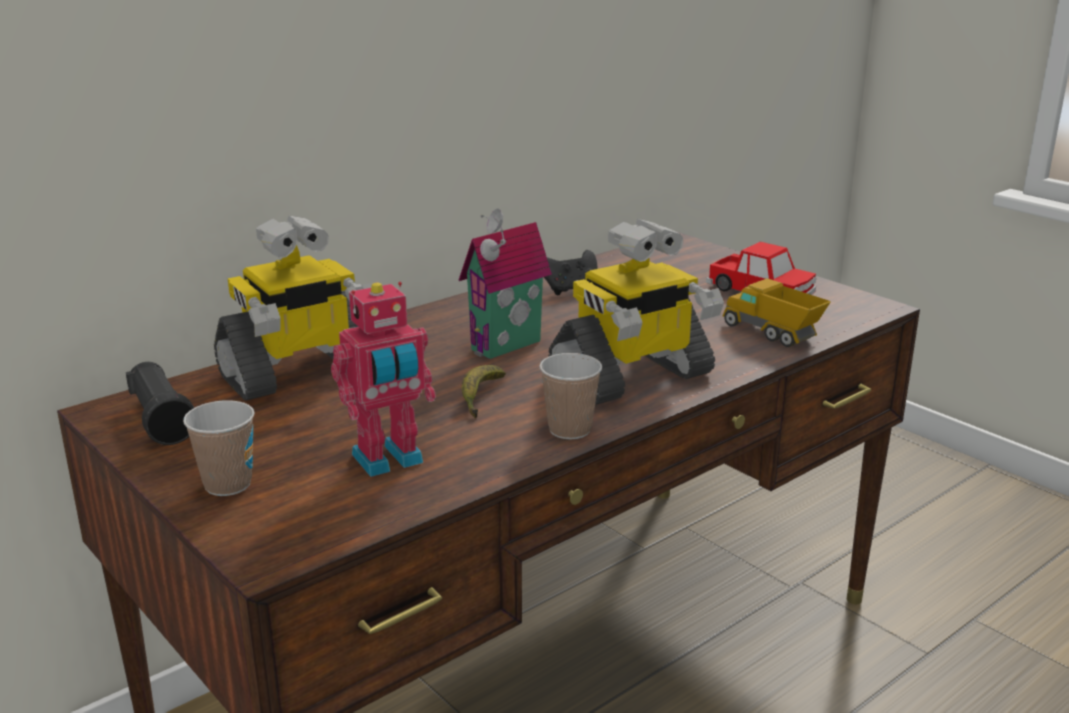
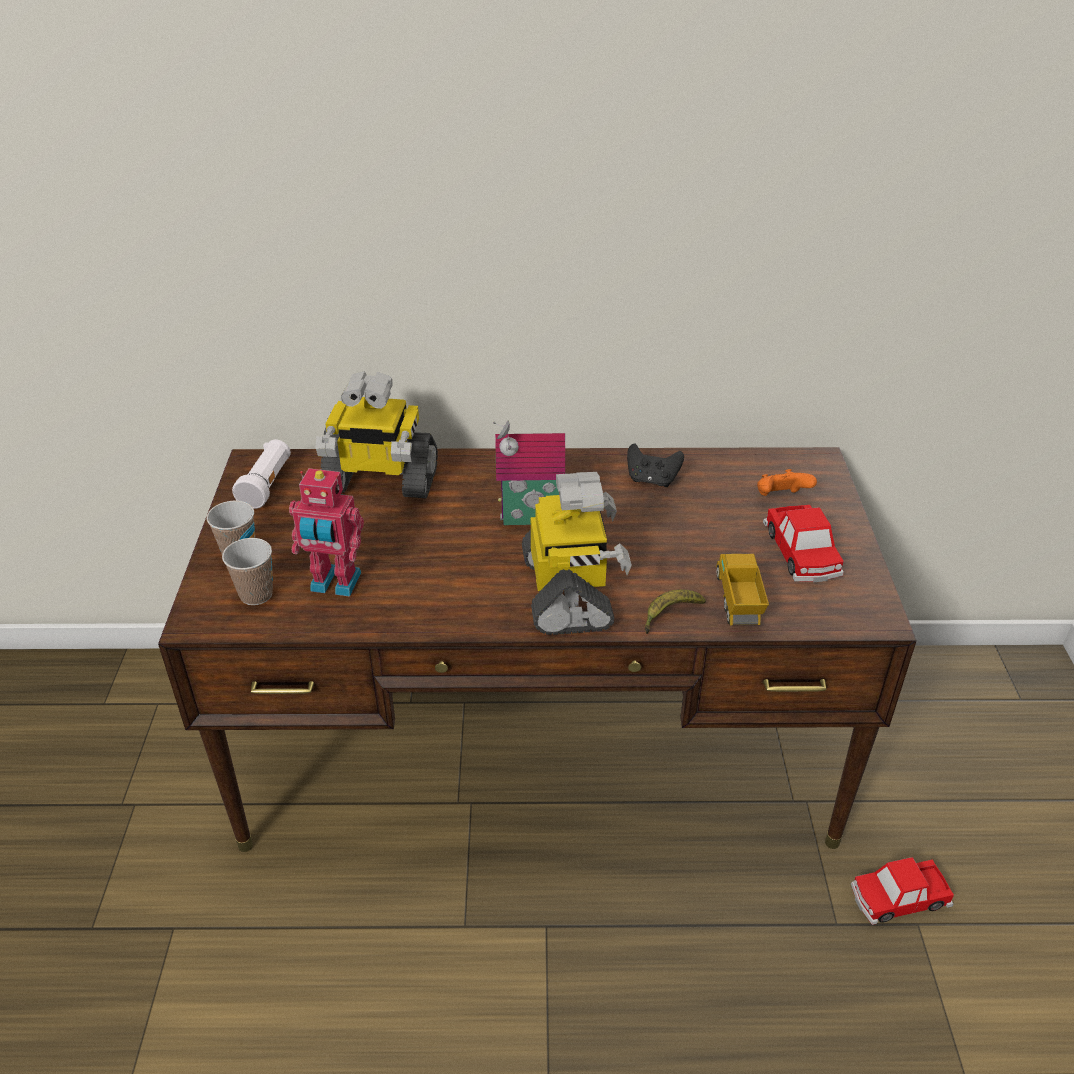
camera: 40 degrees right, 15 degrees up
(161, 420) = (267, 485): black flashlight -> white flashlight
(480, 397) = (450, 558): banana -> banana (670, 615)
(569, 430) = (464, 617): cup -> cup (256, 595)
(632, 378) = (569, 592): toy robot -> toy robot turned 105 degrees counterclockwise
(688, 268) = (780, 498): none -> orange game controller
(941, 609) = (898, 898): none -> toy car

